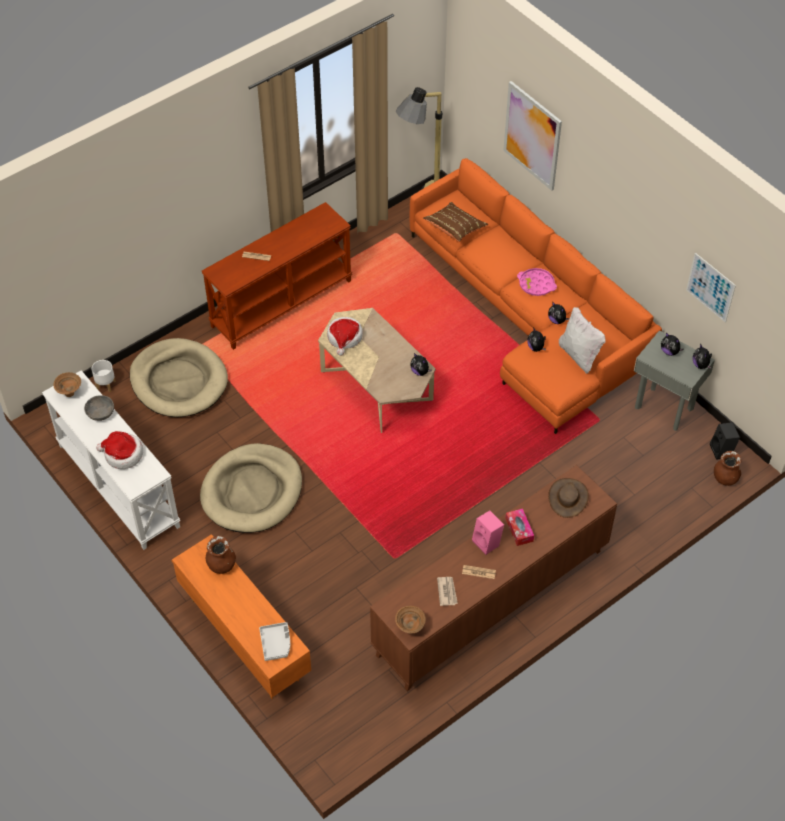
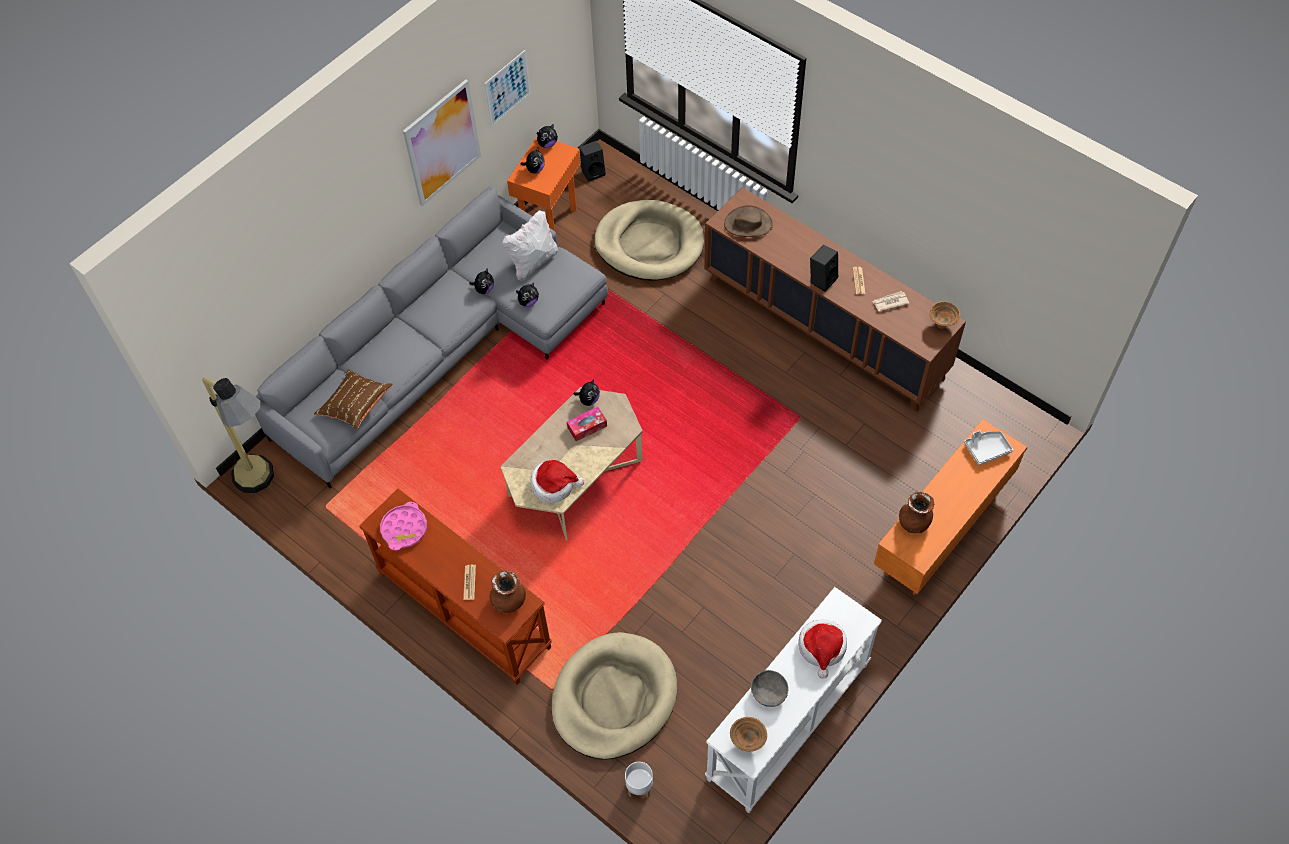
camera: 100 degrees left, 5 degrees up
(252, 491) = (755, 572): beige dog bed -> beige dog bed (649, 244)
(488, 543) = (822, 279): pink speaker -> black speaker
(519, 530) = (799, 256): tissue box -> tissue box (587, 427)
(529, 316) = (442, 349): orange sofa -> grey sofa
(532, 135) = (296, 256): picture -> picture (442, 143)
(536, 284) = (436, 312): pink tray -> pink tray (404, 528)
(664, 408) = (550, 220): grey side table -> orange side table
(725, 478) = (626, 167): brown vase -> brown vase (509, 601)

